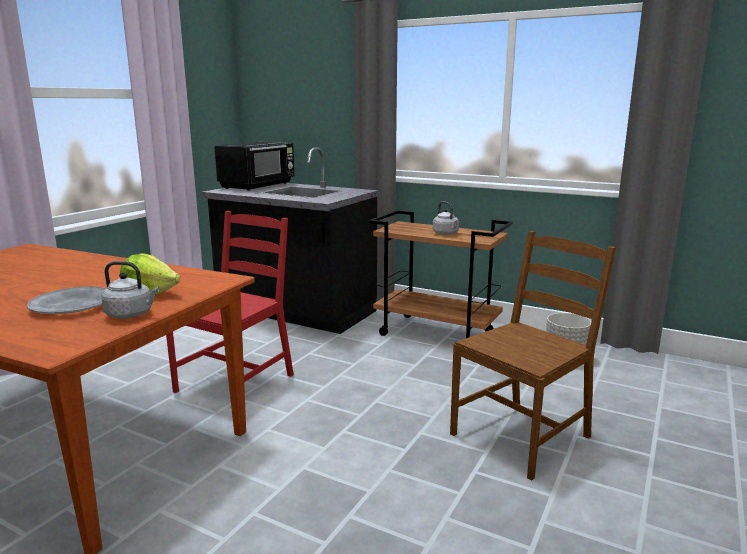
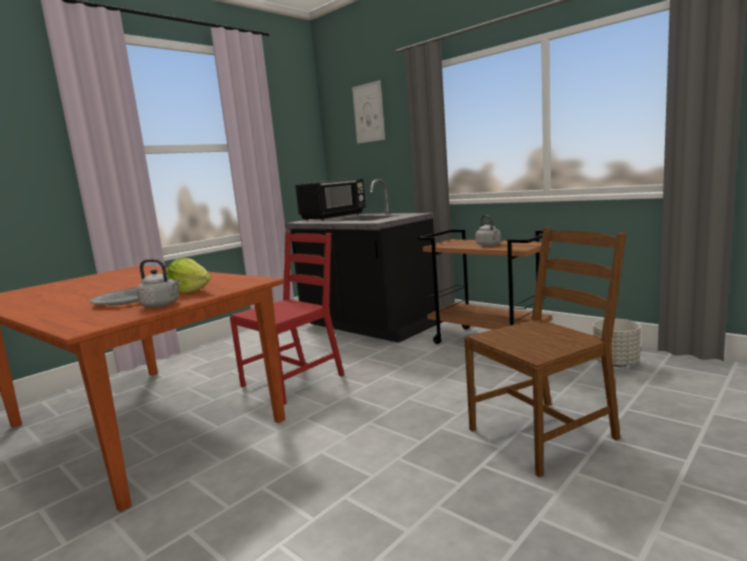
camera: 15 degrees right, 5 degrees down
(300, 65) = (368, 113): none -> picture

